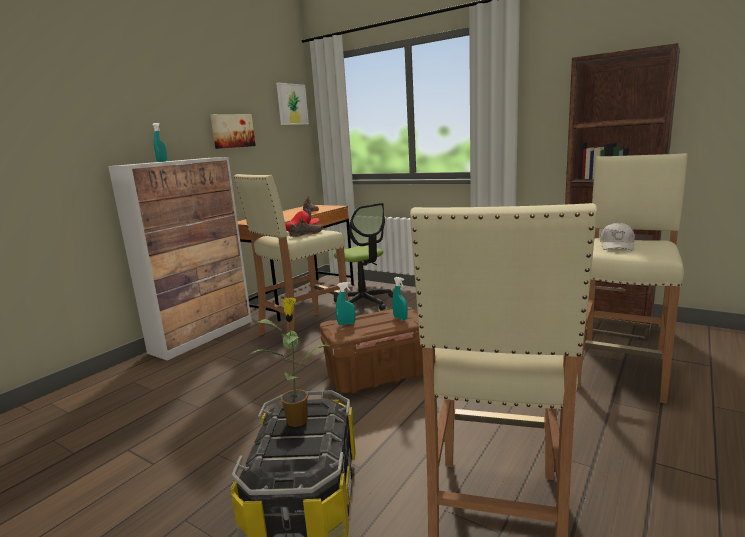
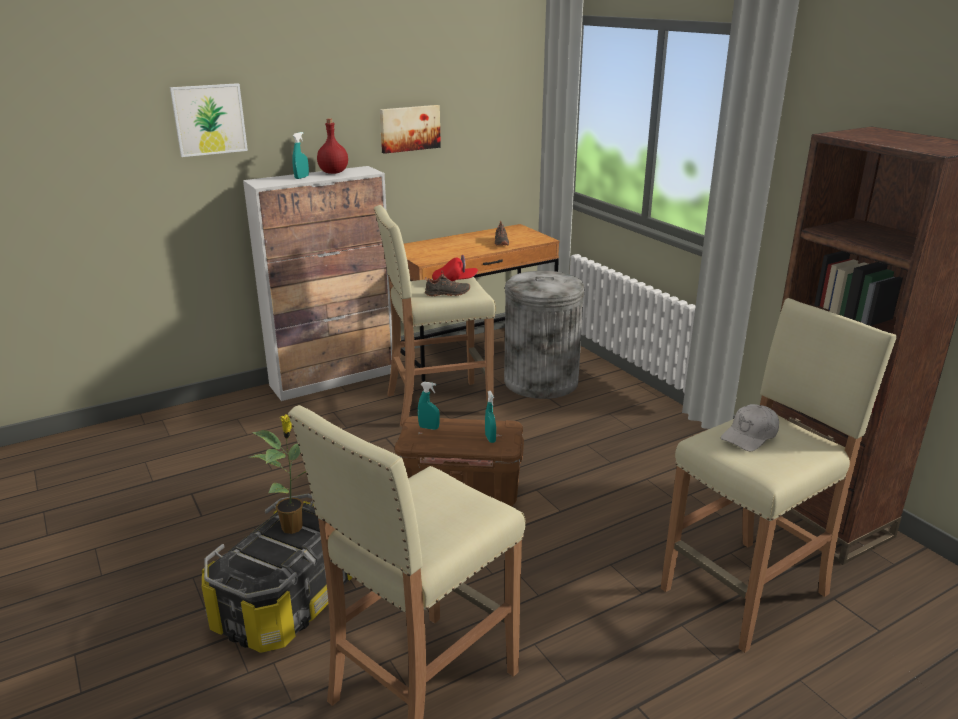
camera: 25 degrees right, 10 degrees up
(185, 159) = (333, 172): none -> red bottle
(292, 104) = (511, 84): picture -> picture (209, 119)
(364, 302) = (540, 381): office chair -> grey trash can

